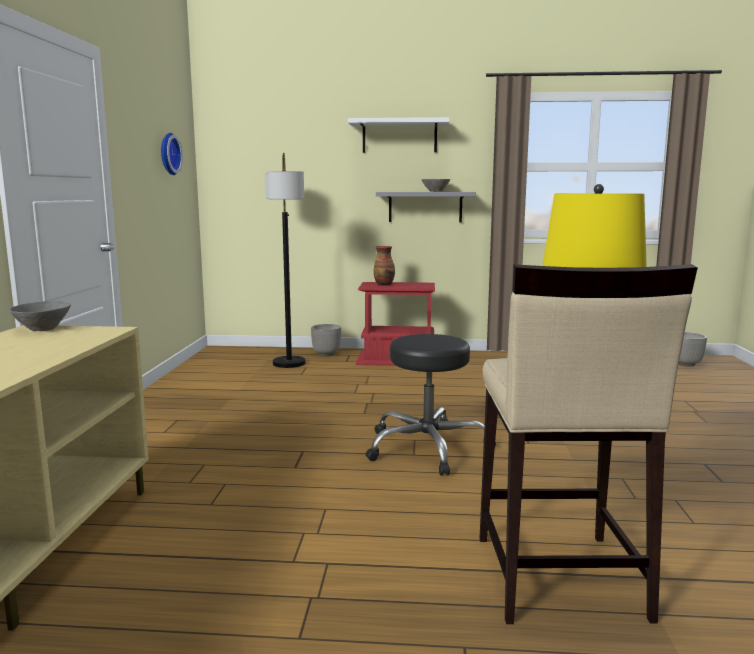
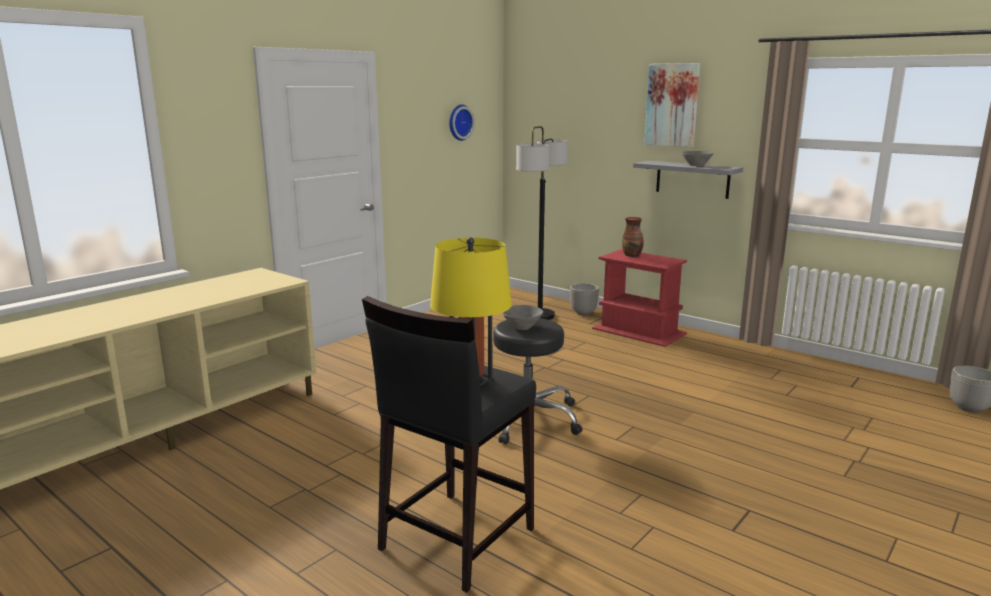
camera: 35 degrees right, 5 degrees up
(42, 329) = (261, 273): grey bowl -> grey bowl (522, 327)
(399, 136) = (672, 105): white shelf -> picture
(557, 577) = (455, 539): beige stool -> black stool

